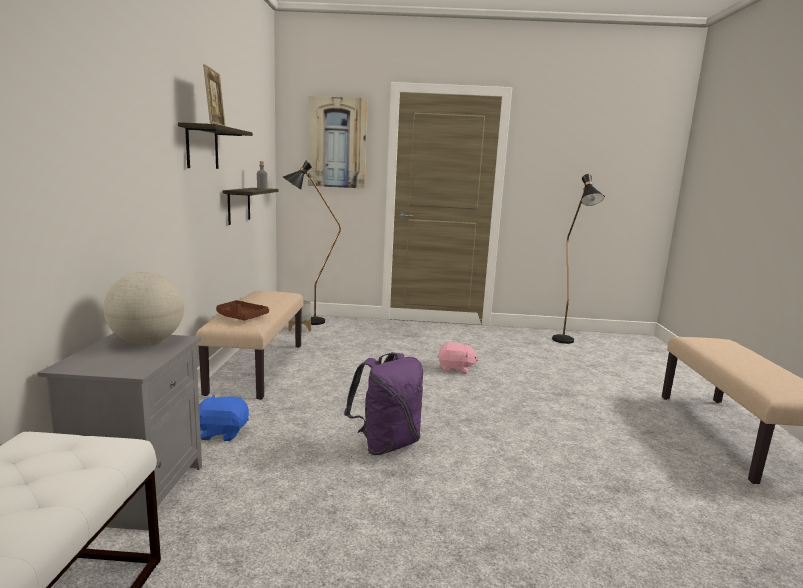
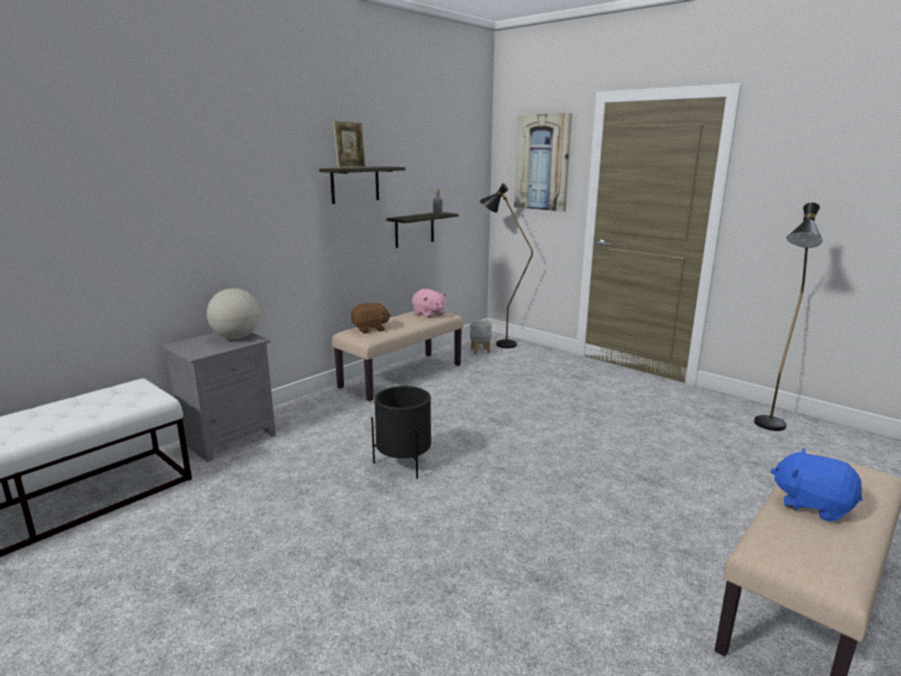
camera: 40 degrees right, 5 degrees up
(222, 432) = (315, 417): blue plush toy -> blue plush toy (812, 504)
(240, 317) = (370, 329): brown tray -> brown plush toy
(386, 444) = (404, 463): purple backpack -> black planter
(455, 369) = (570, 421): pink plush toy -> pink plush toy (428, 314)

